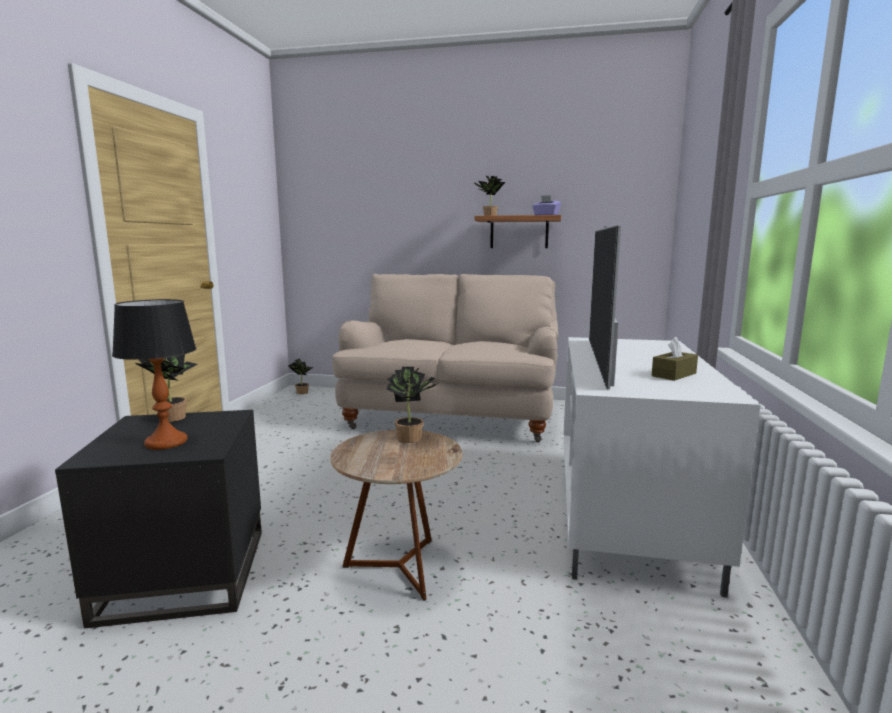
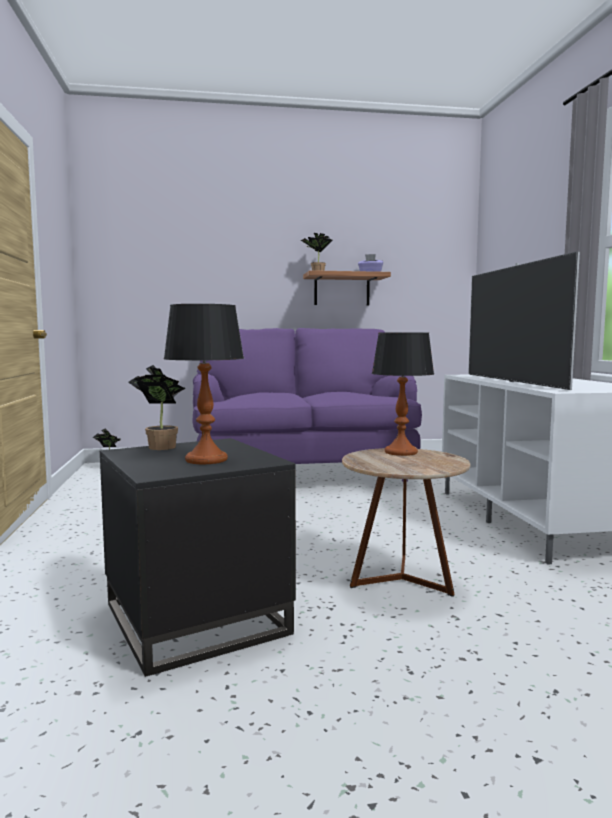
camera: 20 degrees left, 5 degrees down
(413, 439) = (401, 452): potted plant -> table lamp
(453, 416) = (301, 472): beige sofa -> purple sofa
(674, 375) = (588, 384): brown tissue box -> none

